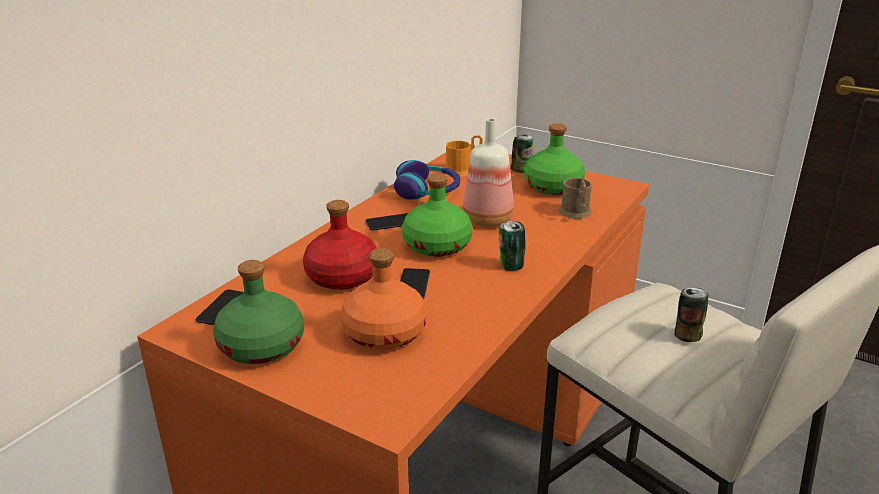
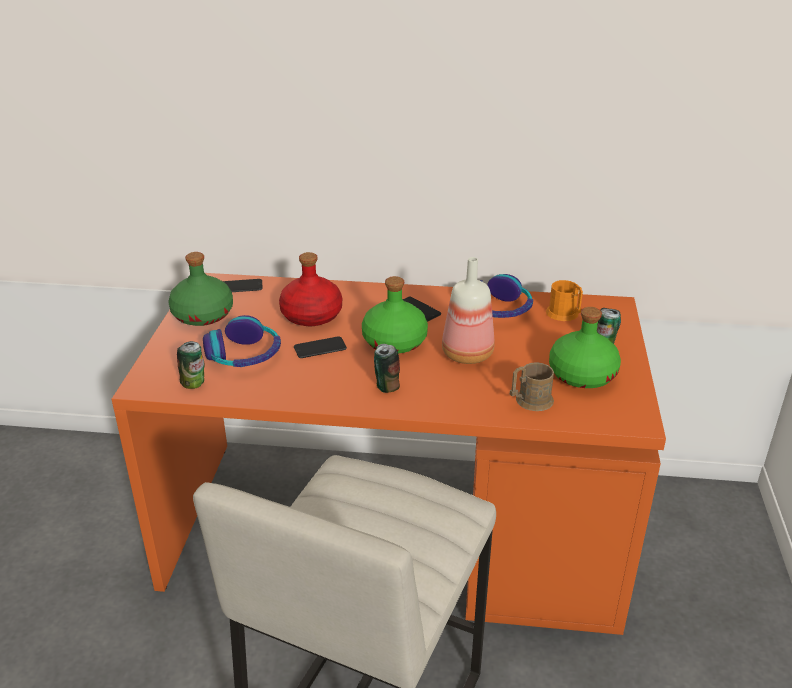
camera: 65 degrees right, 5 degrees up
(385, 333) = (244, 355): orange bottle -> headphones
(687, 335) = (369, 526): can -> can (194, 383)

